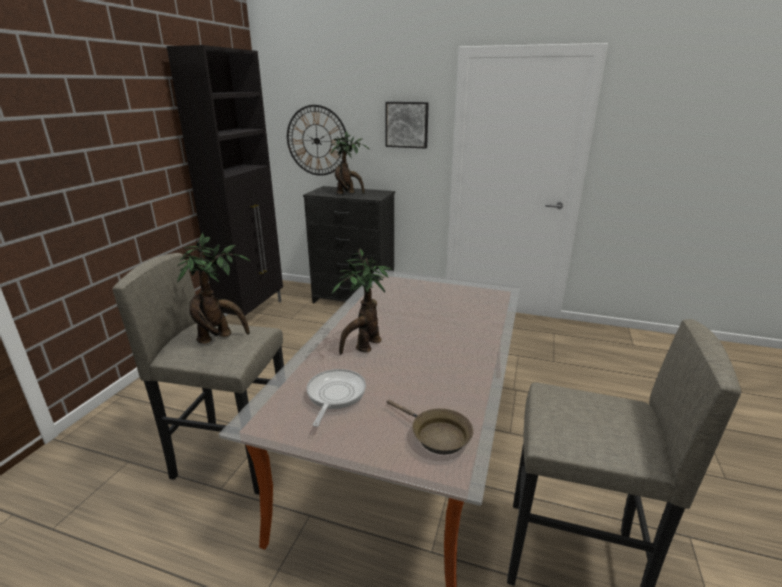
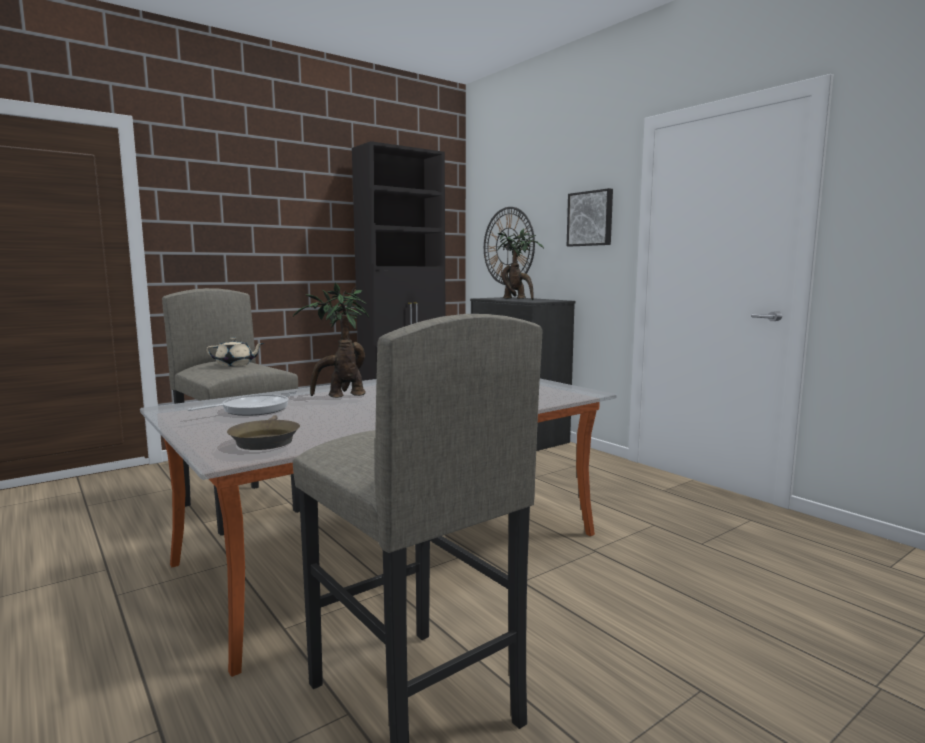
camera: 35 degrees right, 15 degrees down
(220, 337) = (235, 364): potted plant -> beige teapot

